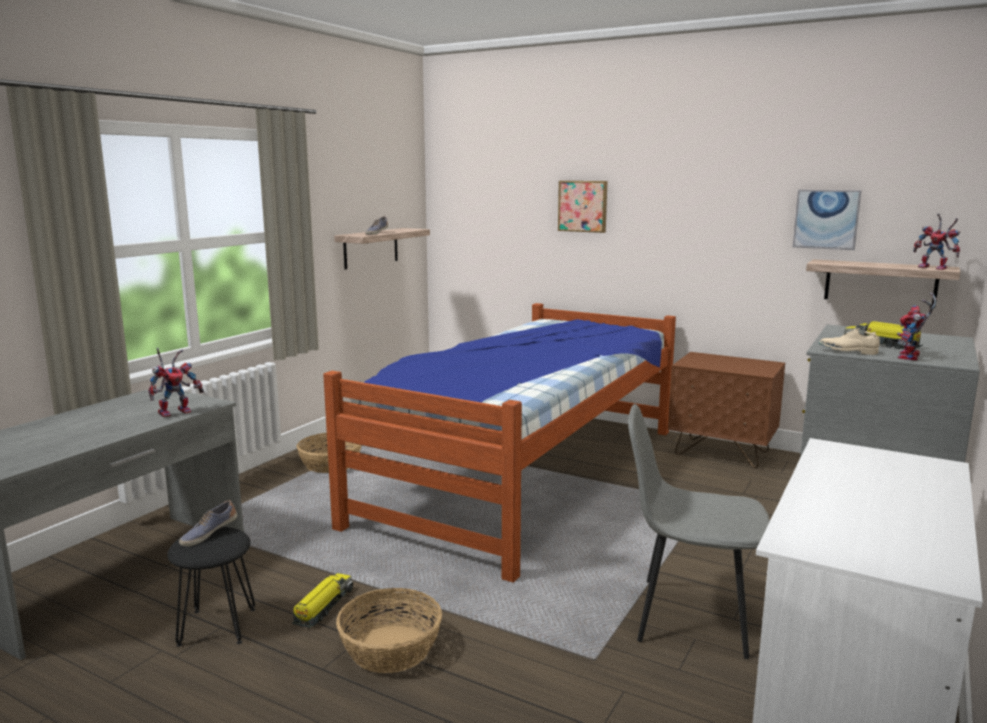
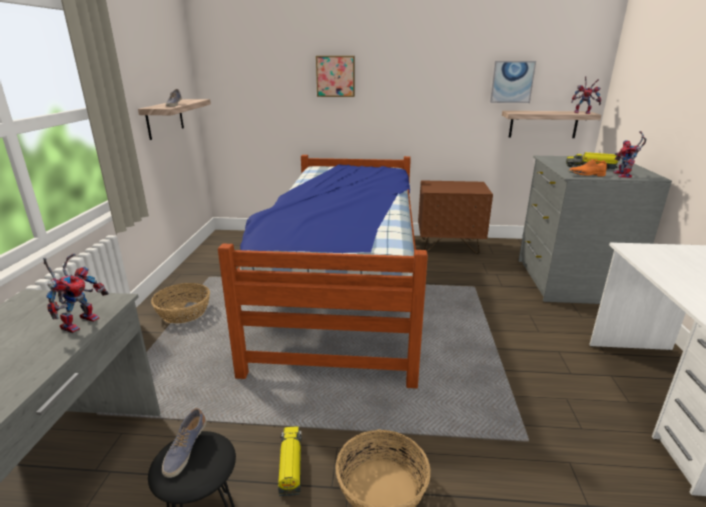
camera: 25 degrees left, 10 degrees up
(689, 616) = (546, 380): grey chair -> none
(847, 351) = (586, 175): beige shoe -> orange shoe

